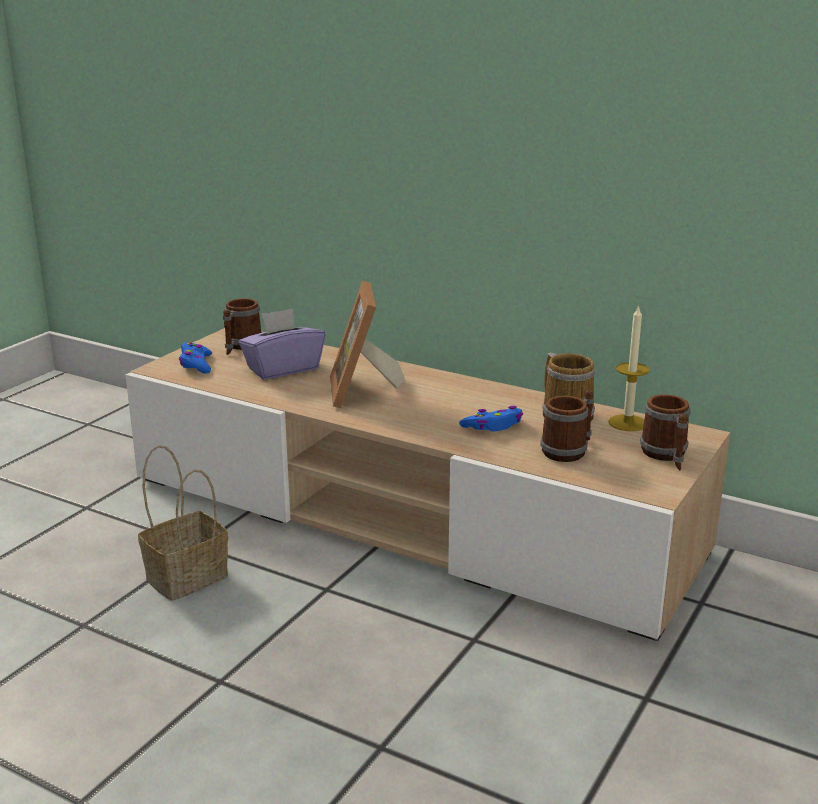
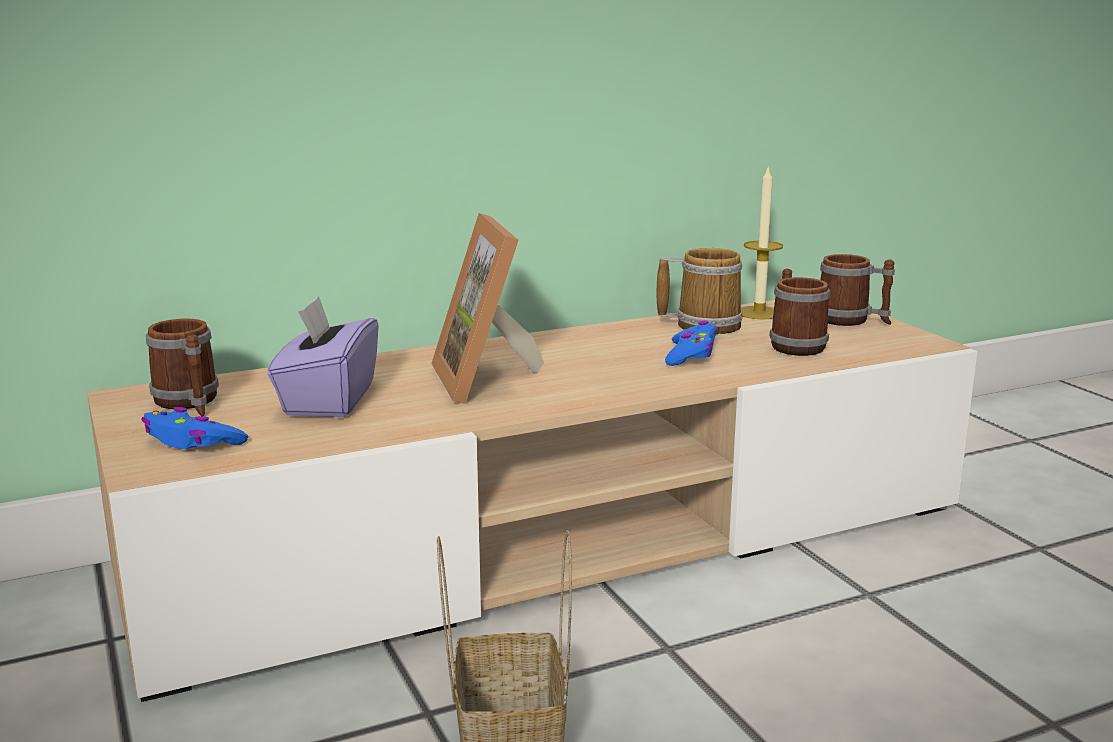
camera: 55 degrees left, 5 degrees down
(363, 391) = (490, 380): picture frame -> picture frame turned 45 degrees clockwise

